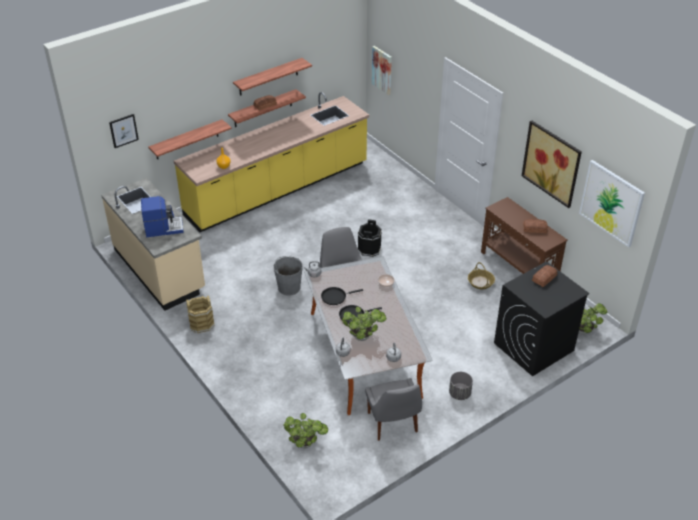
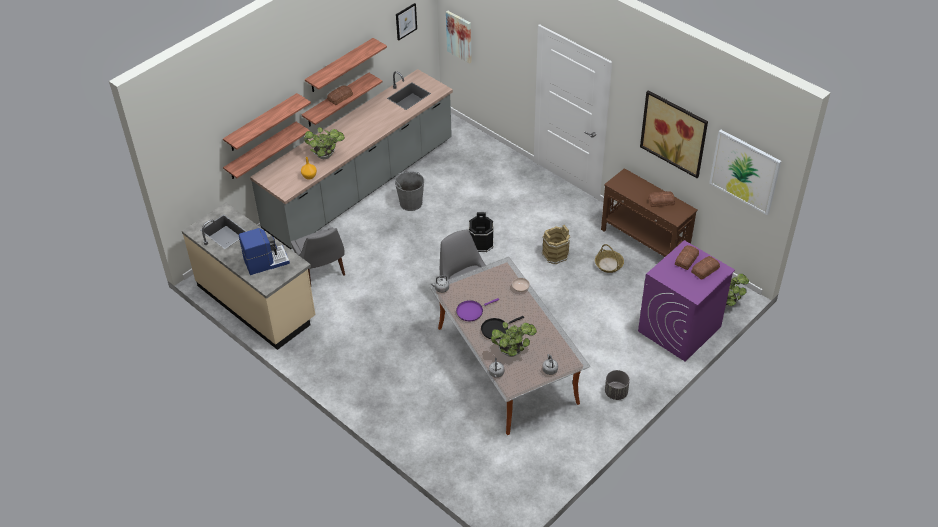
camera: 10 degrees left, 5 degrees up
(123, 130) = (197, 156): picture -> picture (406, 21)
(188, 113) = (262, 123): none -> shelf
(201, 324) = (323, 358): brown bucket -> brown bucket (555, 254)
(278, 189) = (361, 186): yellow counter -> grey counter
(289, 287) = (406, 302): grey bucket -> grey bucket (410, 203)
(306, 443) = (472, 472): potted plant -> potted plant (326, 155)
(335, 297) = (471, 311): black frying pan -> purple frying pan
(393, 424) = (556, 437): grey chair -> grey chair (322, 271)
(533, 347) = (679, 329): black washing machine -> purple washing machine
(559, 289) = (704, 270): none -> bread

